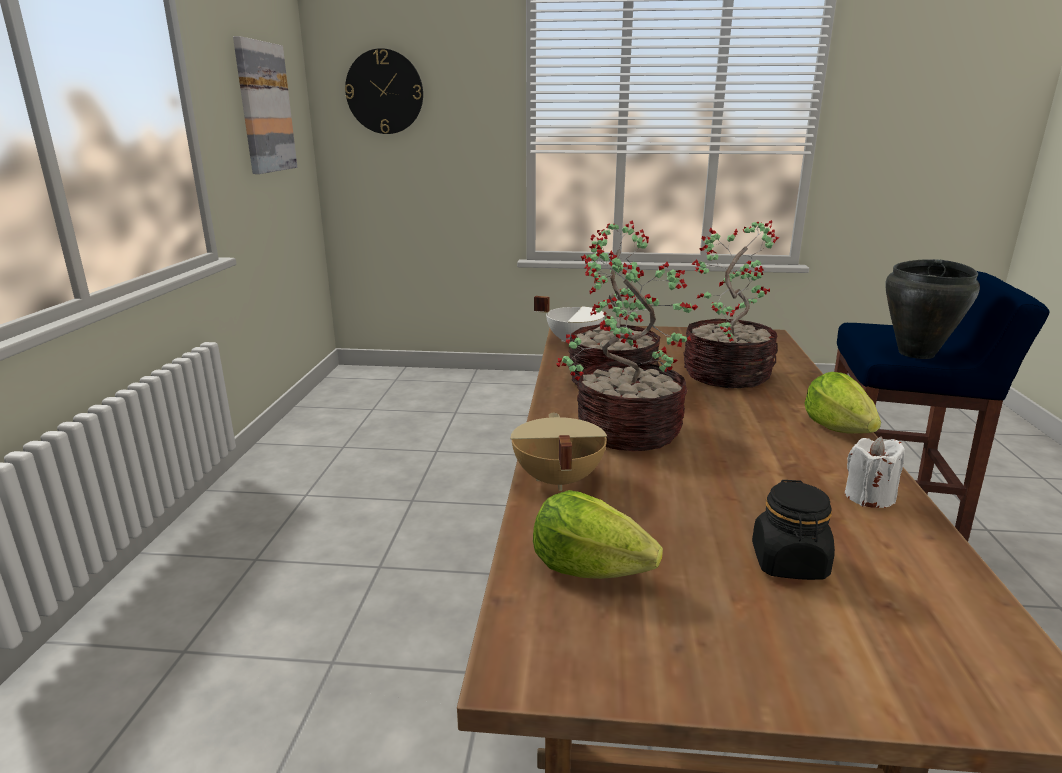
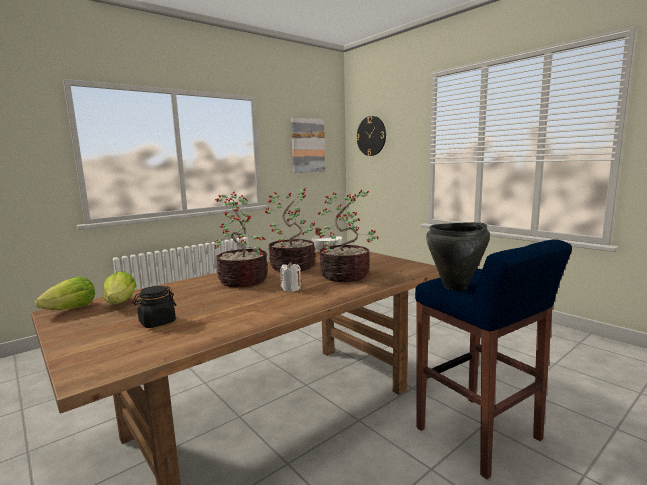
camera: 45 degrees right, 10 degrees down
(556, 480) = (181, 284): beige cooking pot -> none
(838, 429) = (316, 303): lettuce -> lettuce (72, 309)
(868, 497) = (241, 321): white candle -> white candle (291, 289)

